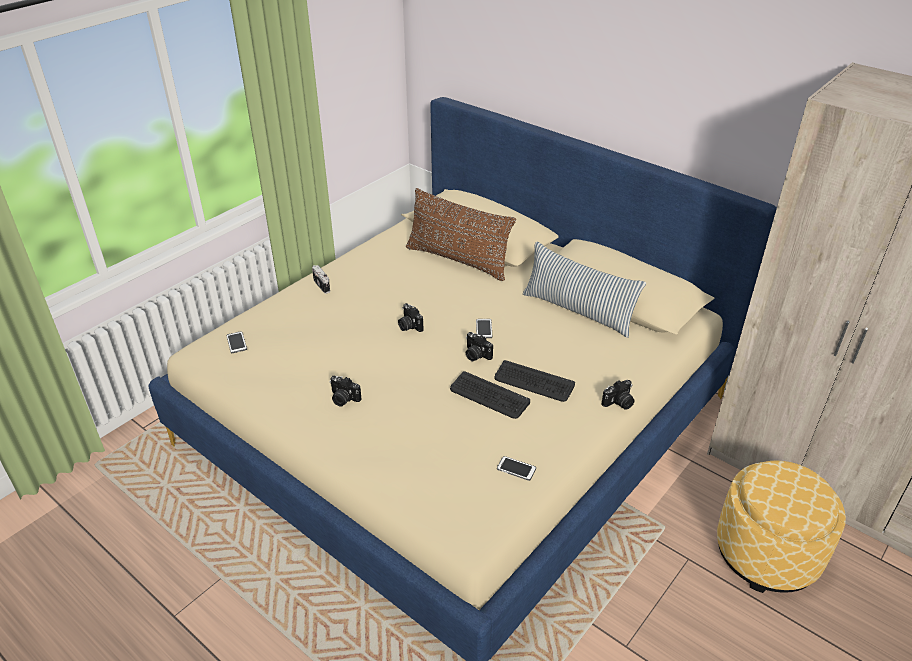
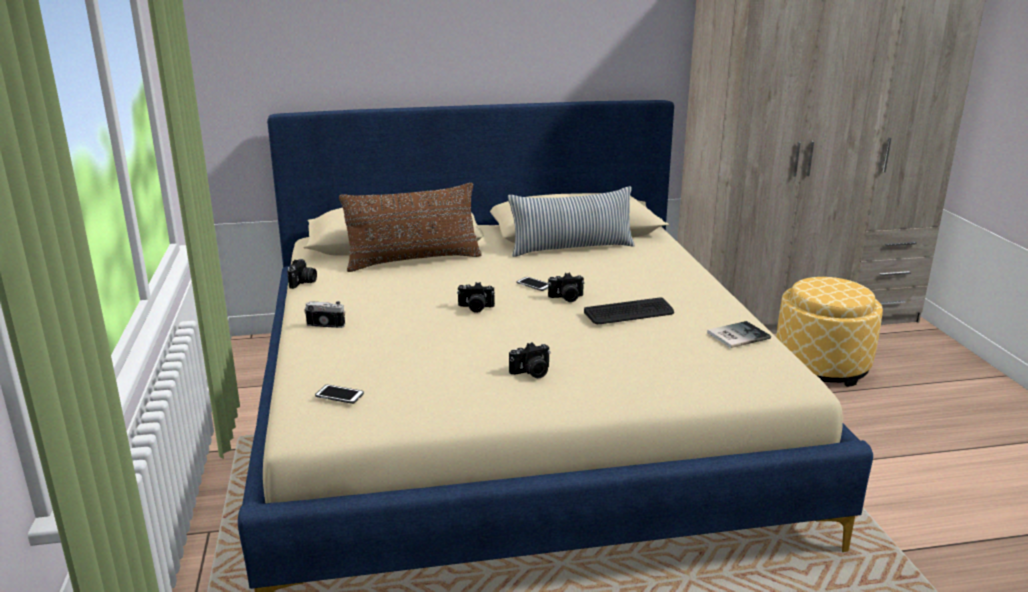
camera: 50 degrees left, 15 degrees down
(516, 469) = (736, 335): phone -> book
(533, 382) = (637, 292): keyboard -> none
(619, 403) = (706, 276): camera -> camera (303, 282)

